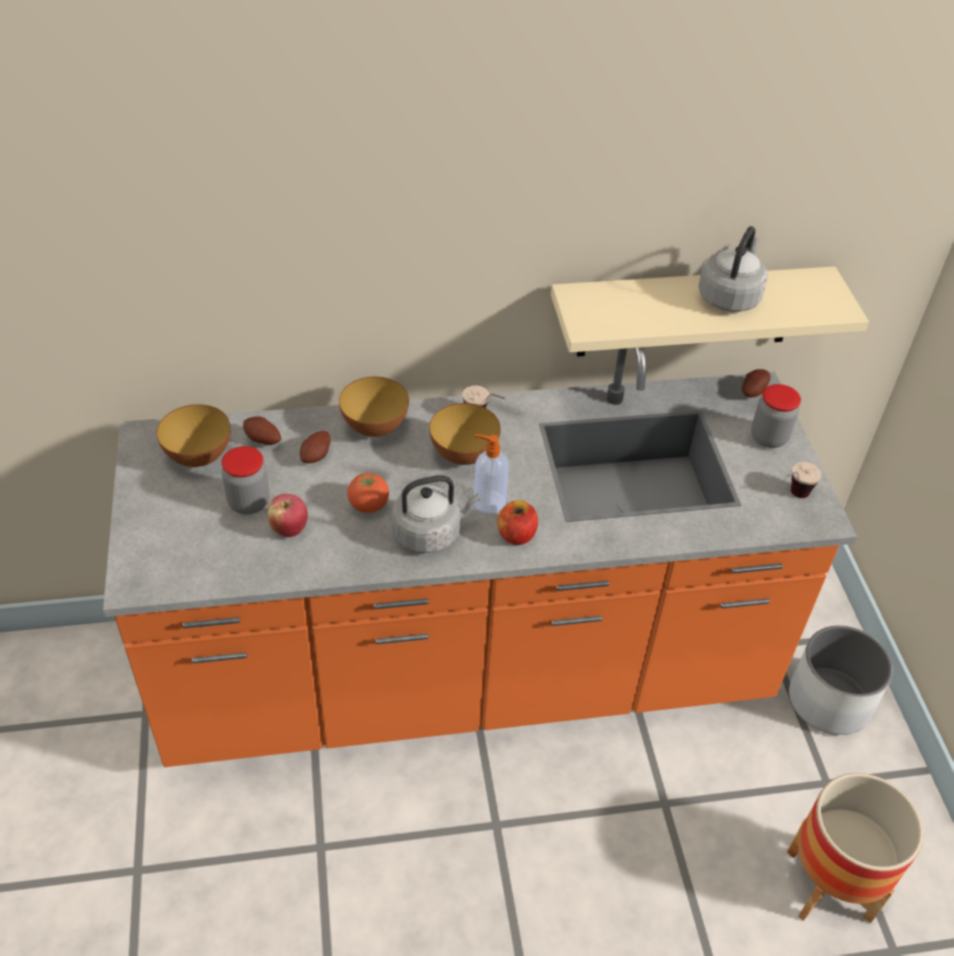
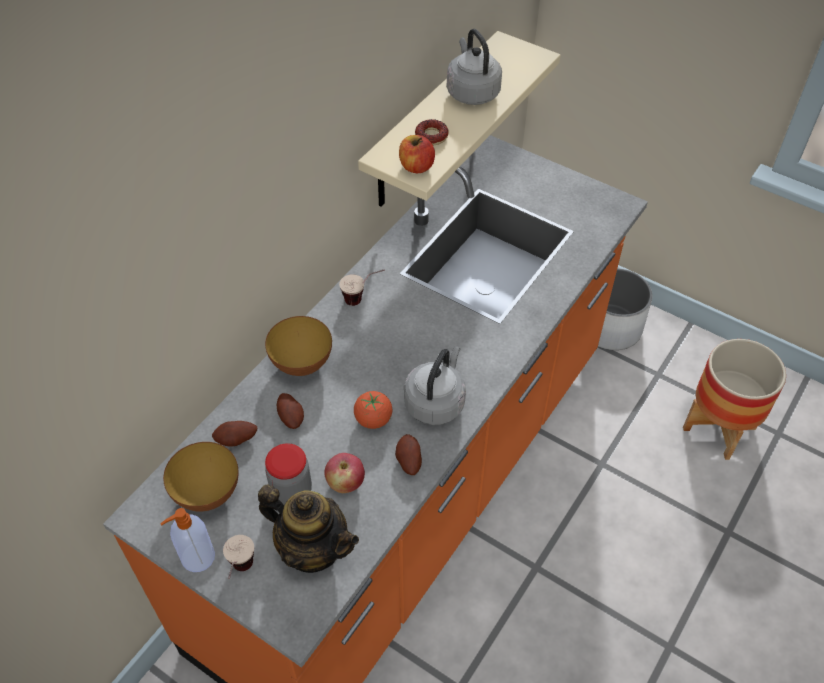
camera: 45 degrees left, 5 degrees up
(209, 549) = (313, 549): none -> teapot
(463, 455) = (384, 333): bowl -> none
(488, 502) = (440, 351): soap dispenser -> soap dispenser (197, 558)
(516, 535) = (485, 357): apple -> apple (416, 166)
(639, 306) = (431, 136): none -> donut
(752, 391) = (488, 154): potato -> potato (408, 461)
(768, 437) = (534, 177): jar -> none
(792, 497) = (591, 204): cup -> cup (241, 574)

